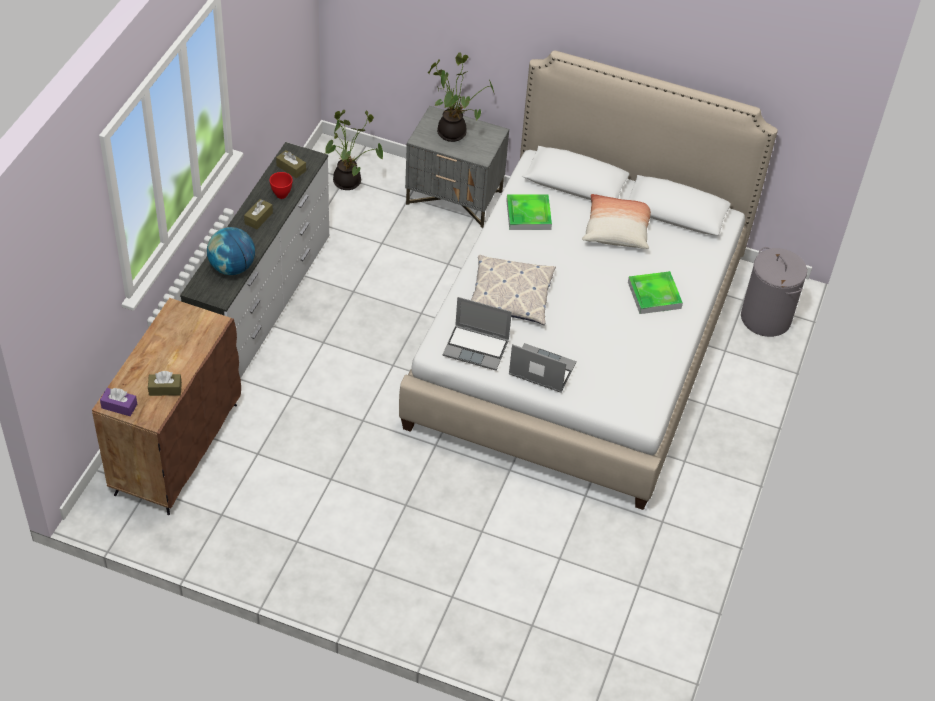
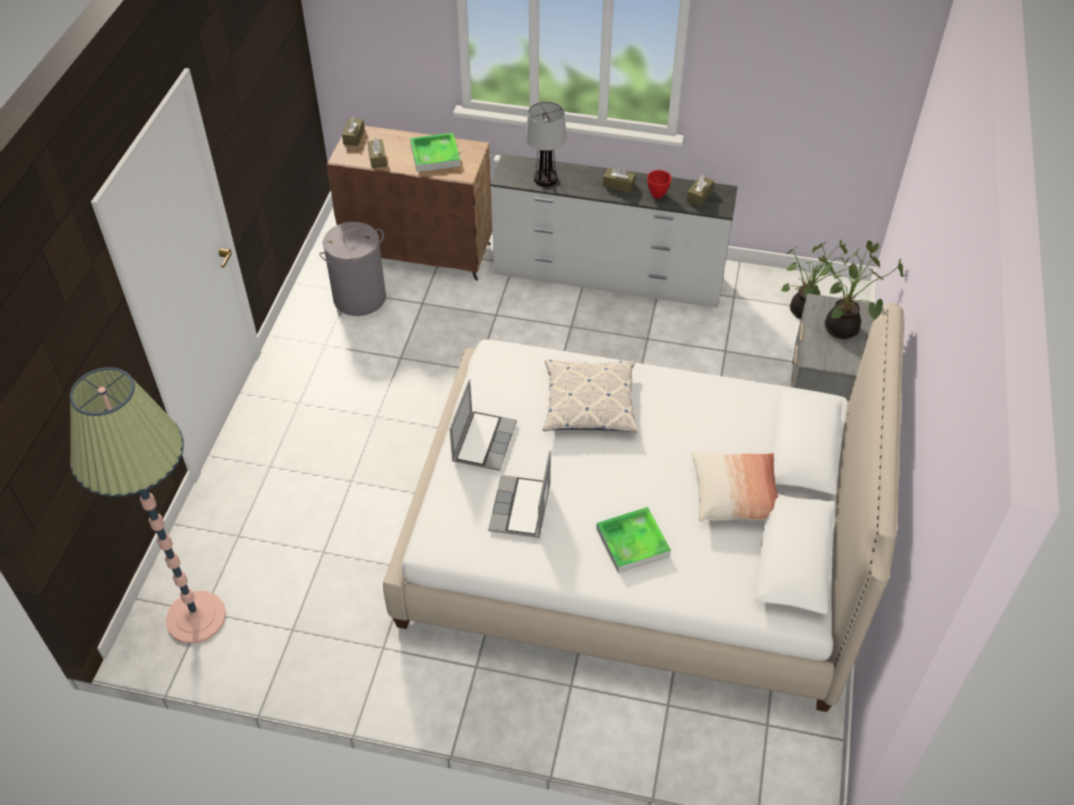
camera: 85 degrees right, 0 degrees up
(119, 406) = (354, 137): purple tissue box -> brown tissue box
(232, 267) = (546, 179): globe -> table lamp
(477, 348) = (502, 382): laptop -> laptop (521, 509)
(528, 215) = (727, 407): tray -> tray (435, 155)
(618, 660) = (196, 617): none -> floor lamp
(766, 318) = (742, 755): grey laundry basket -> grey laundry basket (359, 298)

